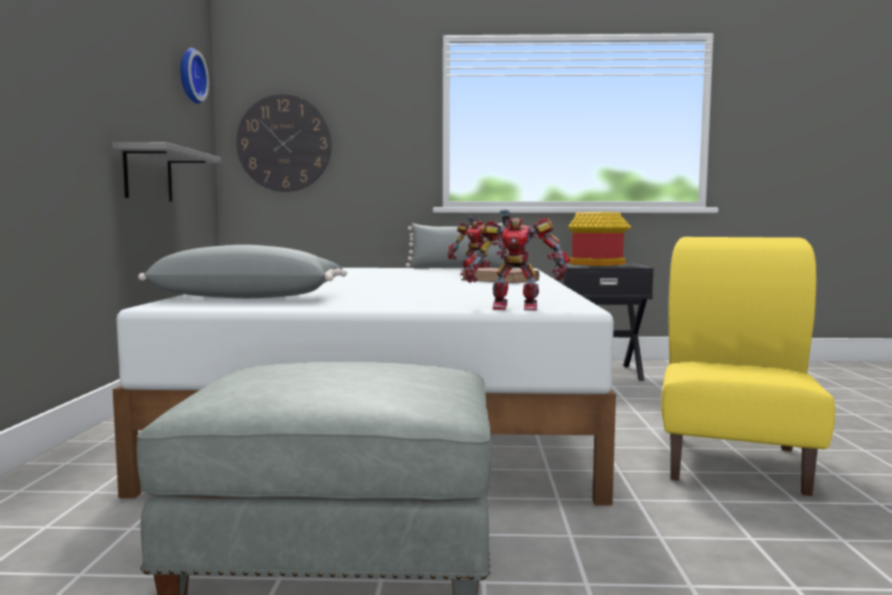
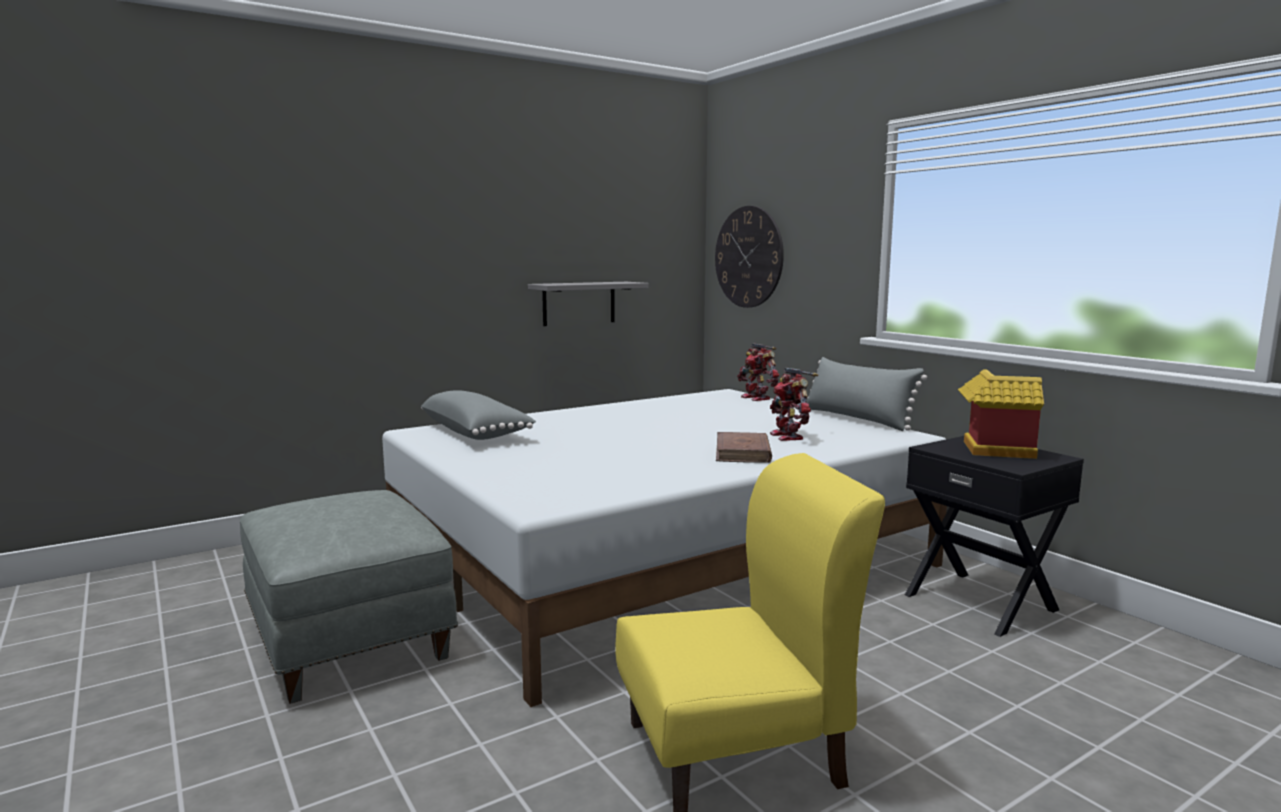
camera: 55 degrees right, 5 degrees up
(189, 76) = (656, 202): wall clock -> none
(515, 307) = (510, 494): toy robot -> toy robot (757, 398)

